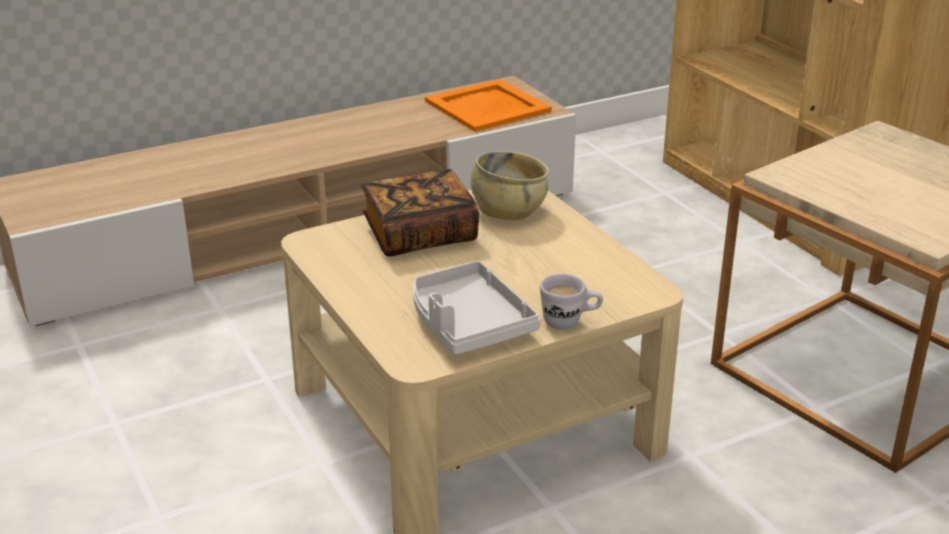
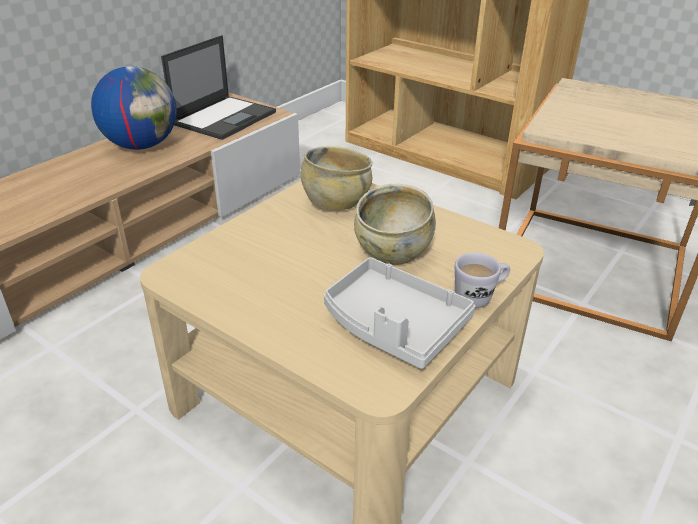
camera: 25 degrees left, 5 degrees up
(378, 122) = (141, 145): none -> globe
(420, 235) = (276, 241): book -> none
(487, 106) = (225, 117): orange tray -> laptop
(523, 267) = (393, 251): none -> beige bowl

